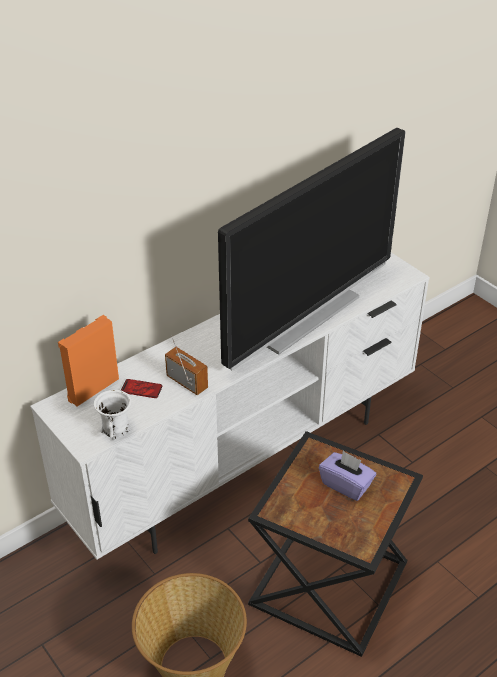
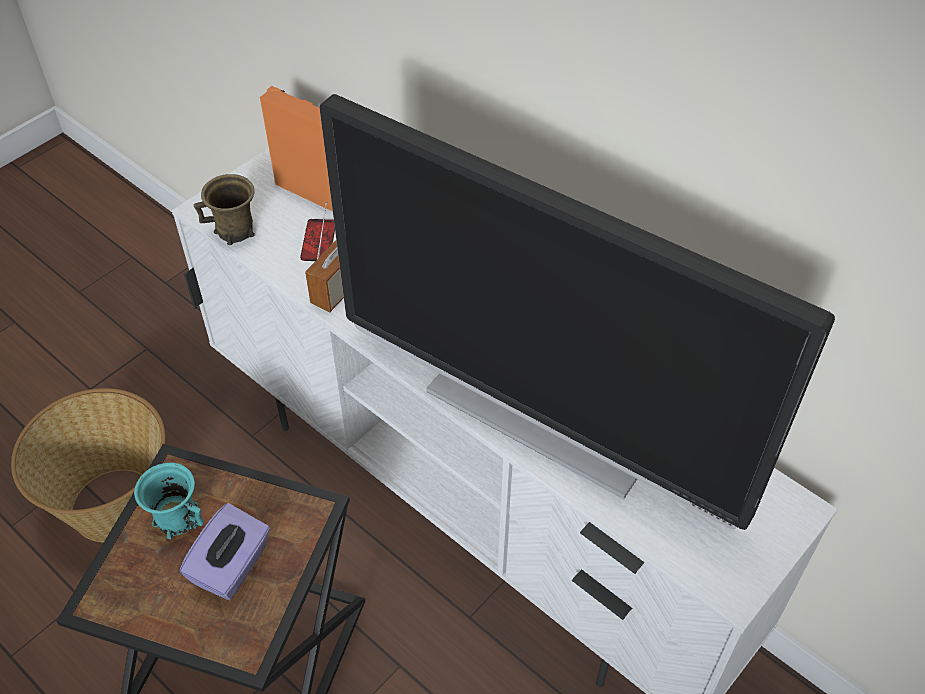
camera: 80 degrees right, 10 degrees up
(116, 429) = (235, 231): white mug -> brown mug
(308, 510) = (177, 518): none -> turquoise mug

